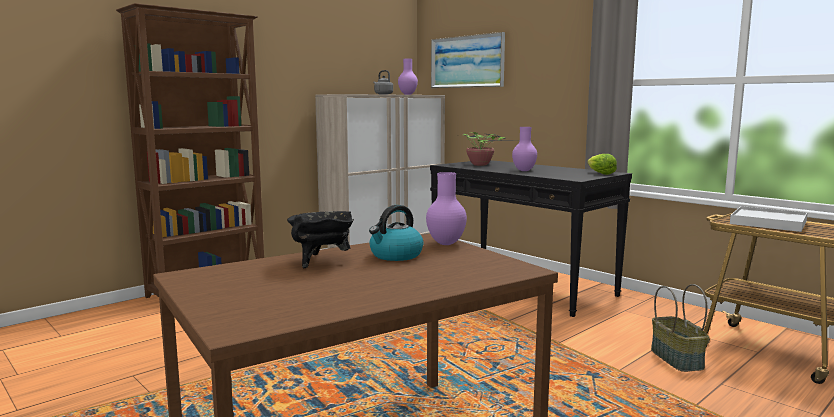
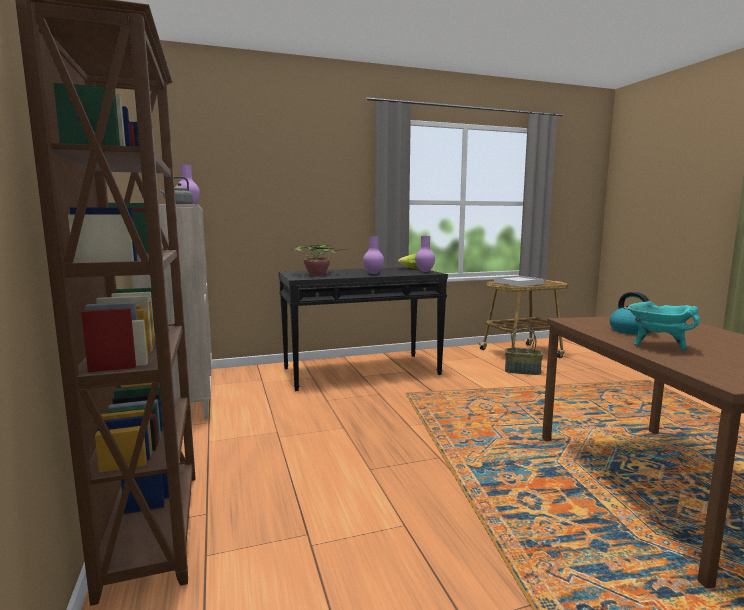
camera: 65 degrees left, 0 degrees up
(322, 261) = (657, 346): black cooking pot -> turquoise cooking pot
(447, 243) = (590, 319): purple vase -> purple vase (425, 271)
(467, 62) = (228, 174): picture -> none

